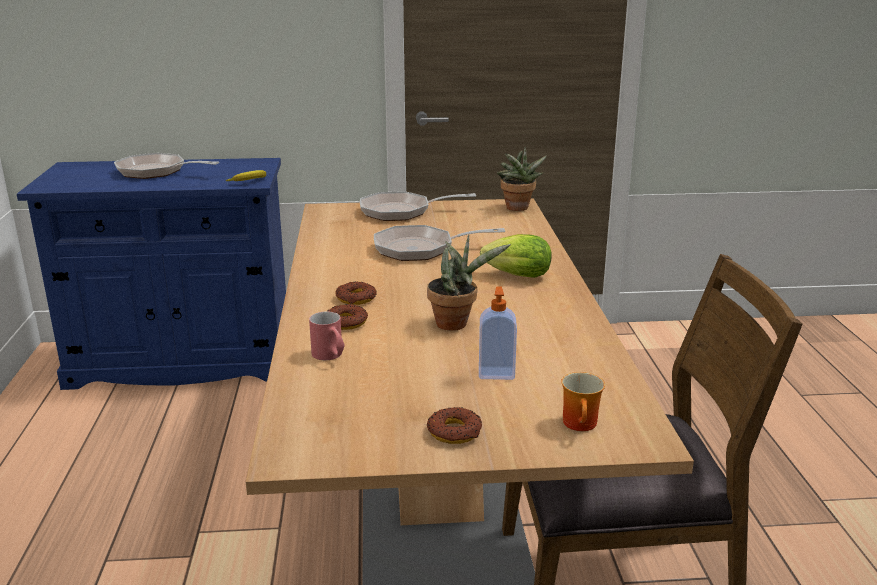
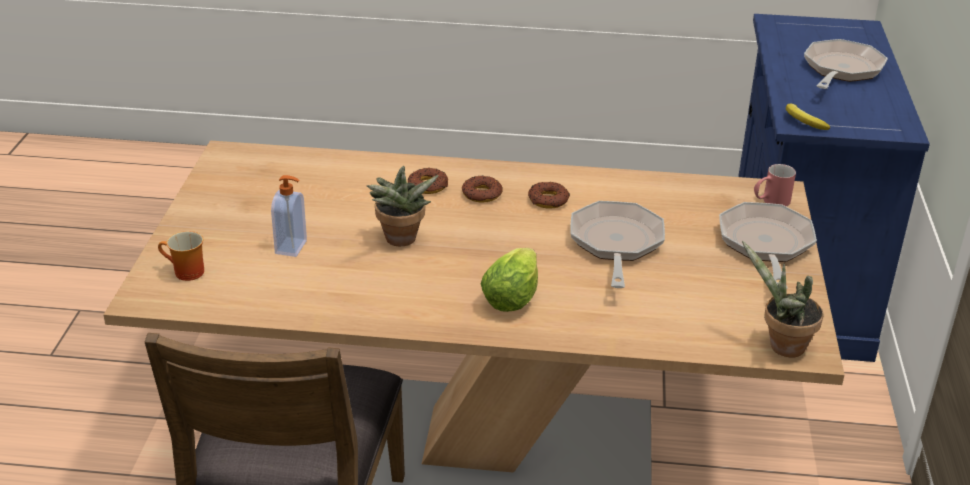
camera: 100 degrees right, 10 degrees up
(330, 356) = (363, 175): red mug -> red mug (770, 202)
(454, 432) = (214, 216): donut -> donut (548, 200)

